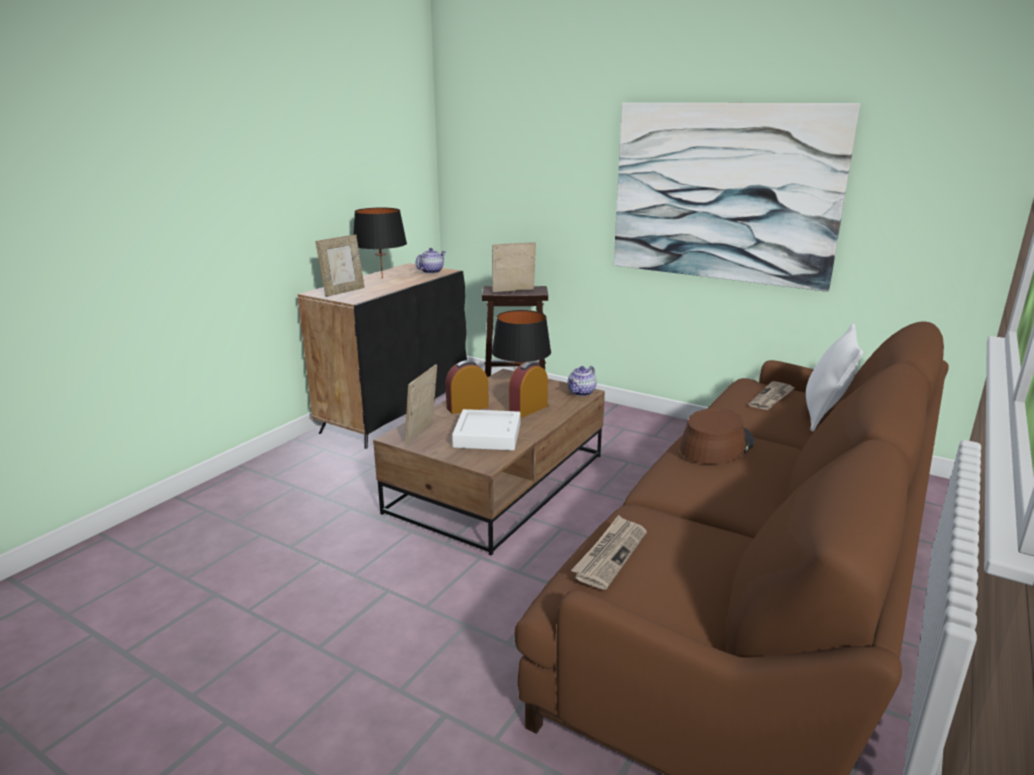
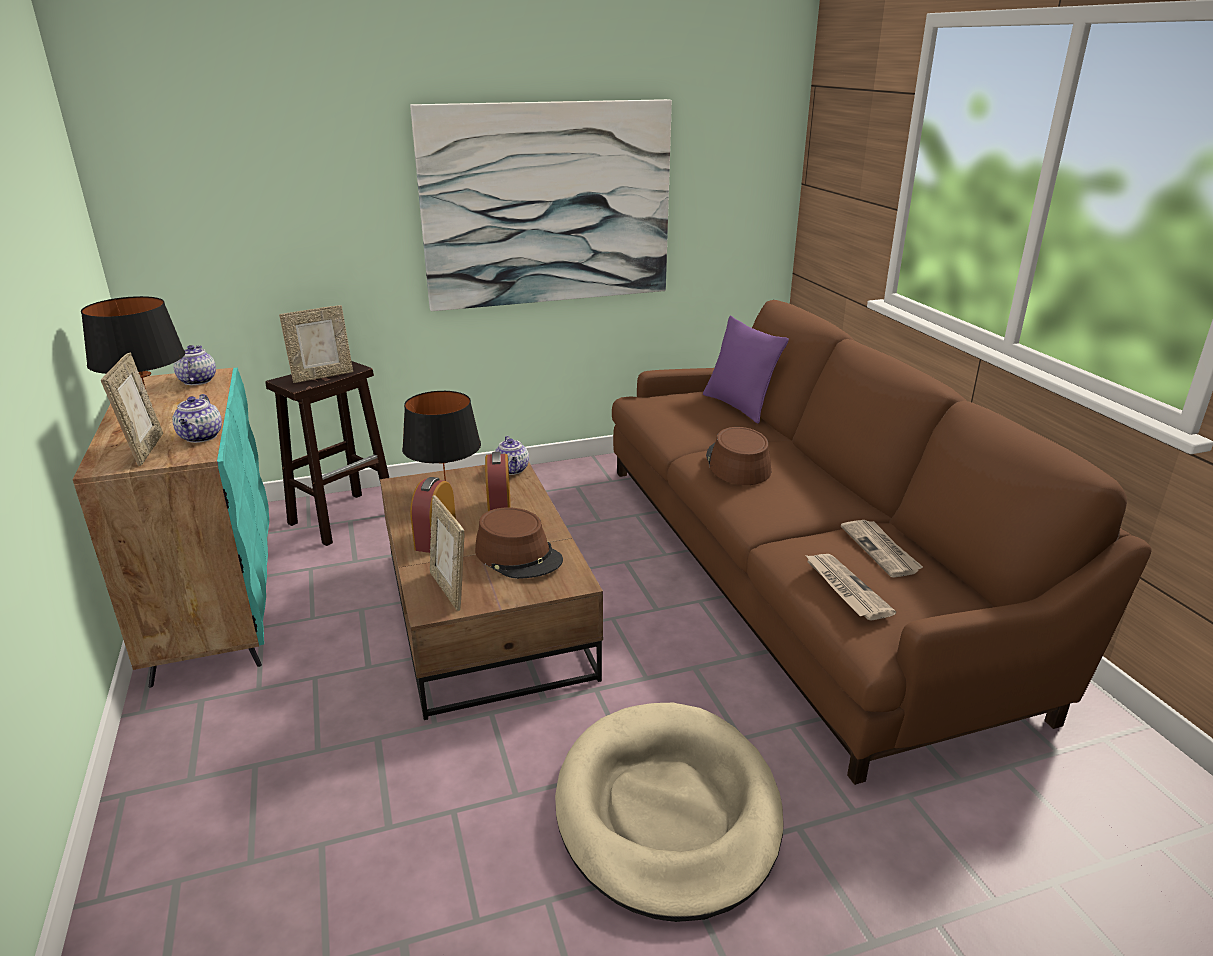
camera: 50 degrees left, 5 degrees up
(372, 293) = (201, 437): none -> teapot
(395, 412) = (214, 604): black cabinet -> turquoise cabinet
(398, 642) = (667, 812): none -> beige dog bed
(487, 436) = (518, 555): white tray -> brown hat
(513, 291) = (322, 376): picture frame -> picture frame turned 150 degrees counterclockwise
(772, 398) = (688, 406): newspaper -> newspaper (881, 550)
(824, 415) = (739, 406): white pillow -> purple pillow

